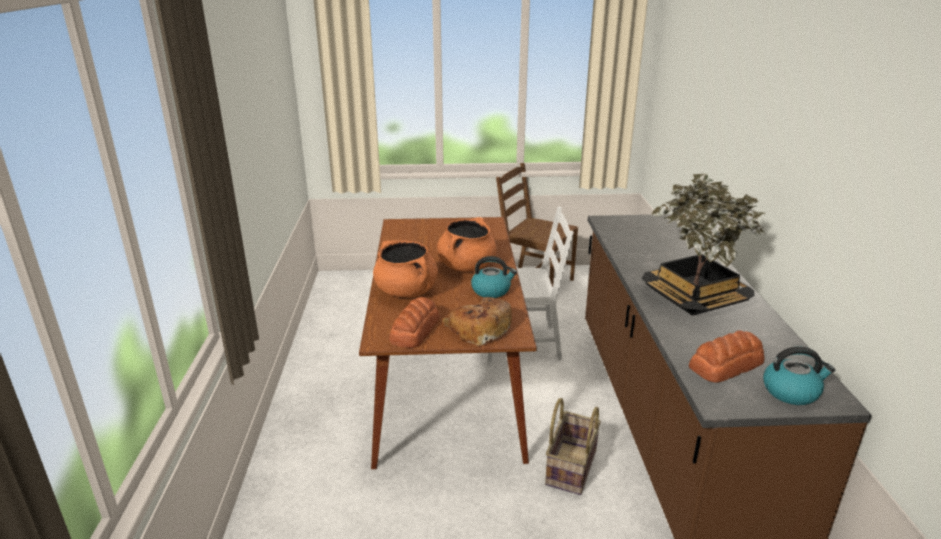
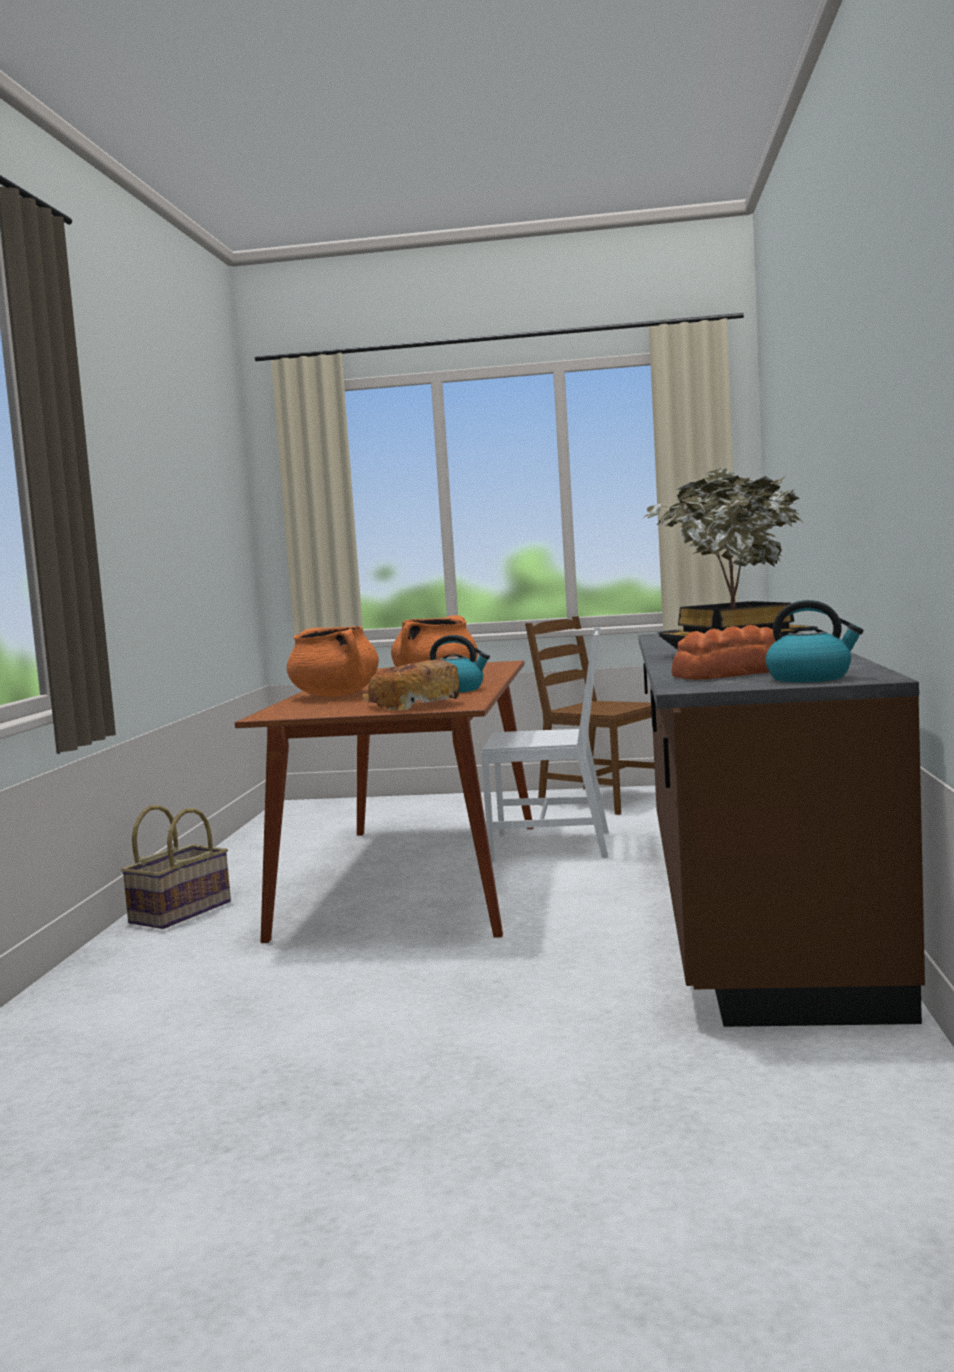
camera: 10 degrees right, 20 degrees down
(414, 330) = (322, 710): bread -> none
(570, 467) = (566, 939): basket -> basket (180, 912)

